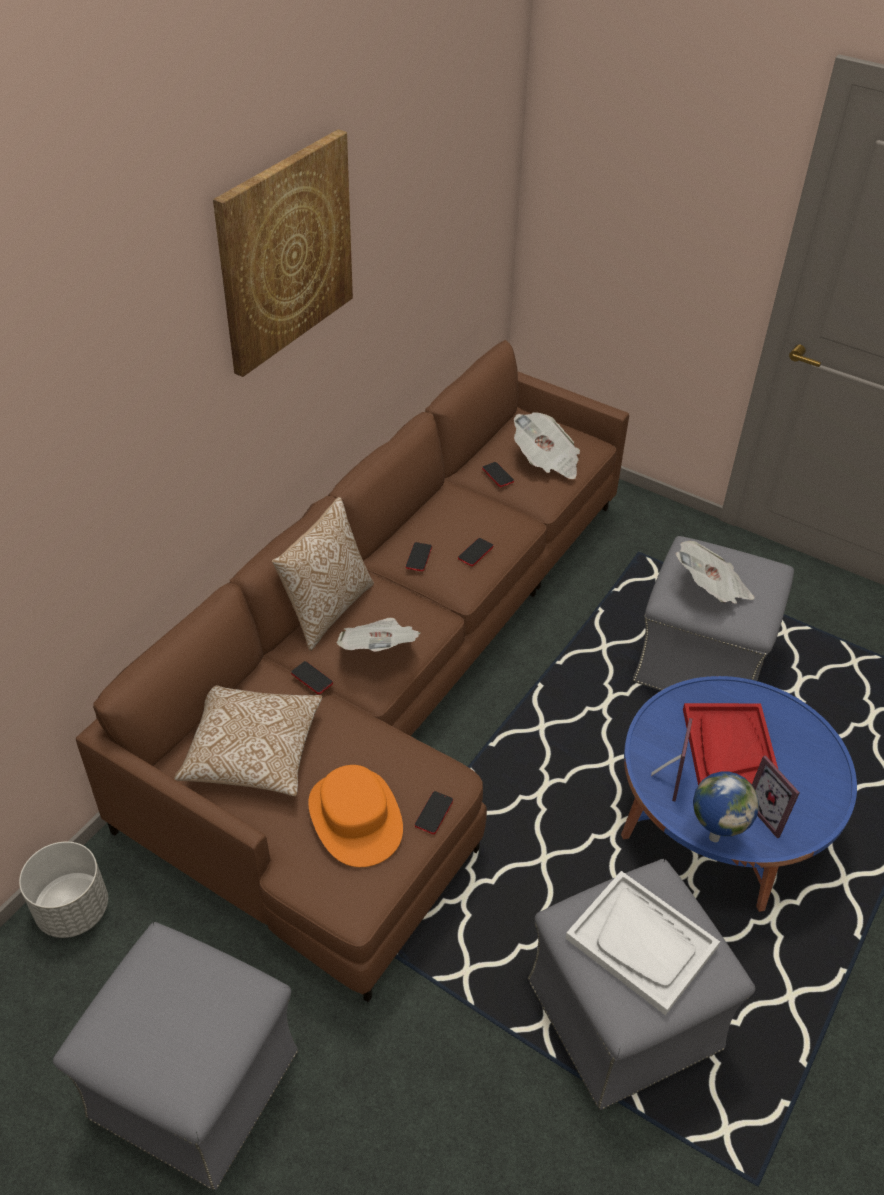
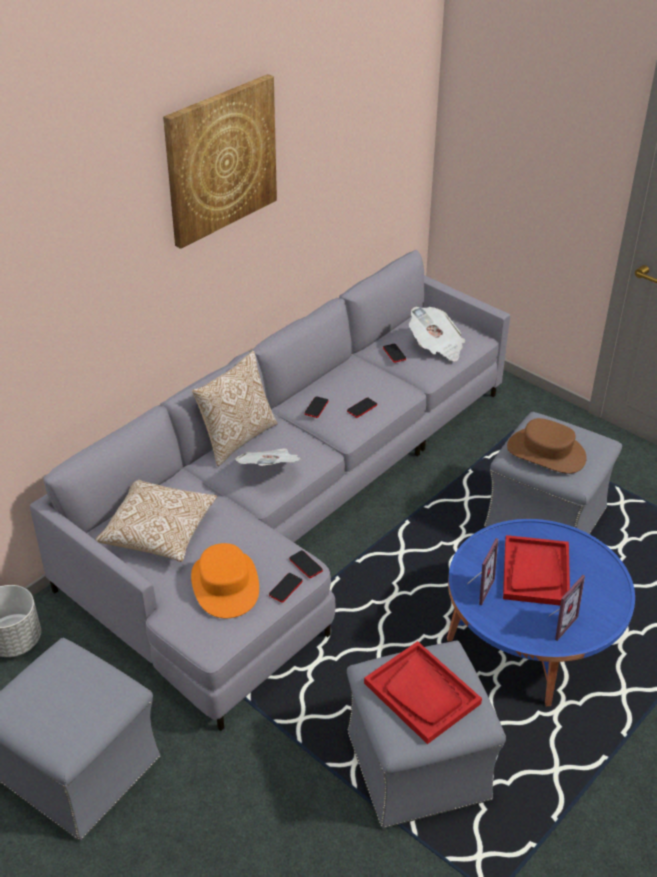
camera: 10 degrees right, 5 degrees down
(312, 678) = (214, 486): phone -> phone (305, 565)
(393, 682) = (290, 508): brown sofa -> grey sofa
(642, 943) = (422, 693): white tray -> red tray
(711, 590) = (546, 452): newspaper -> brown hat
(713, 836) = (505, 633): globe -> none
(772, 814) = (557, 623): picture frame -> picture frame turned 120 degrees counterclockwise

